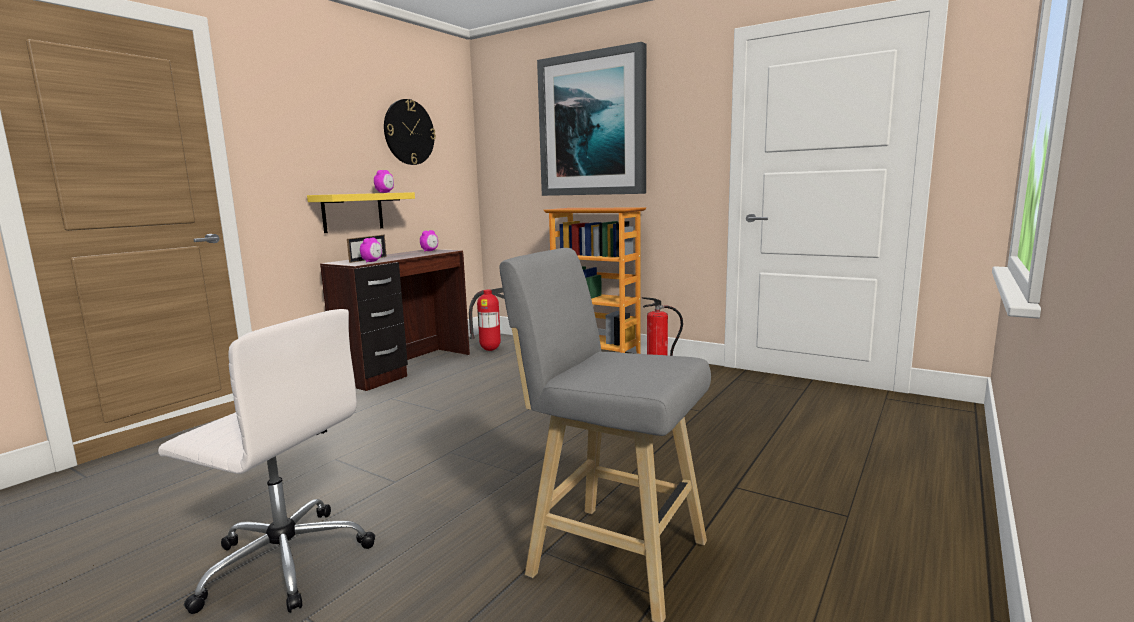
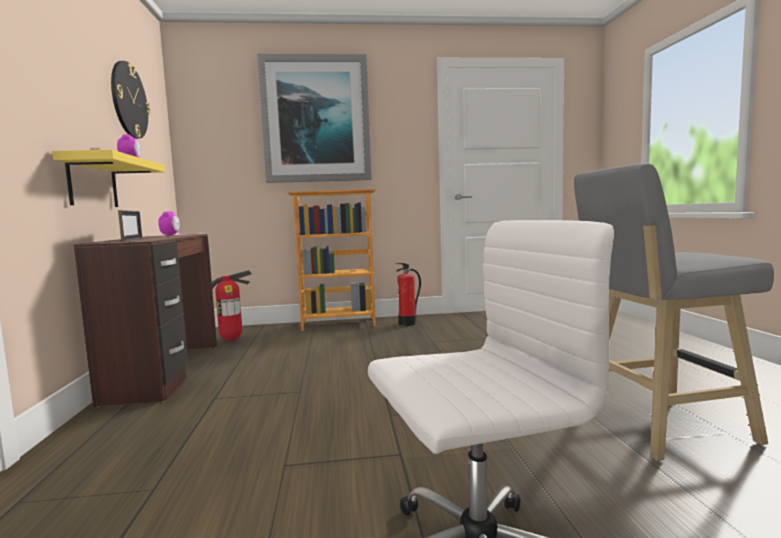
camera: 40 degrees left, 5 degrees down
(372, 261) = (152, 239): alarm clock -> none

